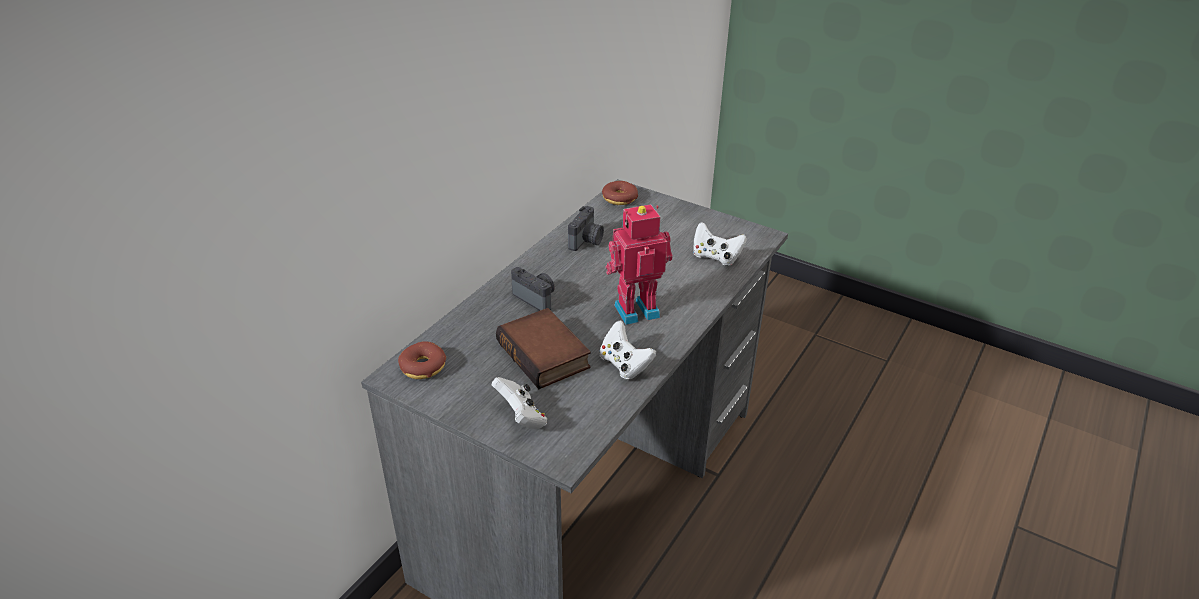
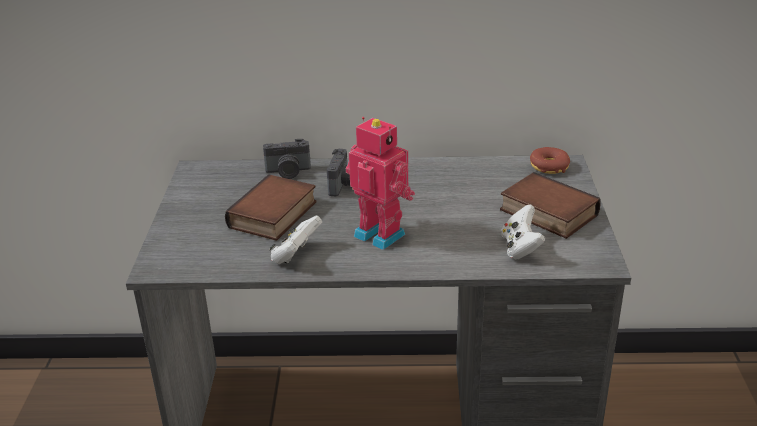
camera: 60 degrees right, 5 degrees down
(423, 367) = (213, 174): donut -> none
(521, 418) = (188, 233): white game controller -> none
(587, 241) = (457, 176): camera -> camera (288, 172)
(681, 228) = (546, 213): none -> book

